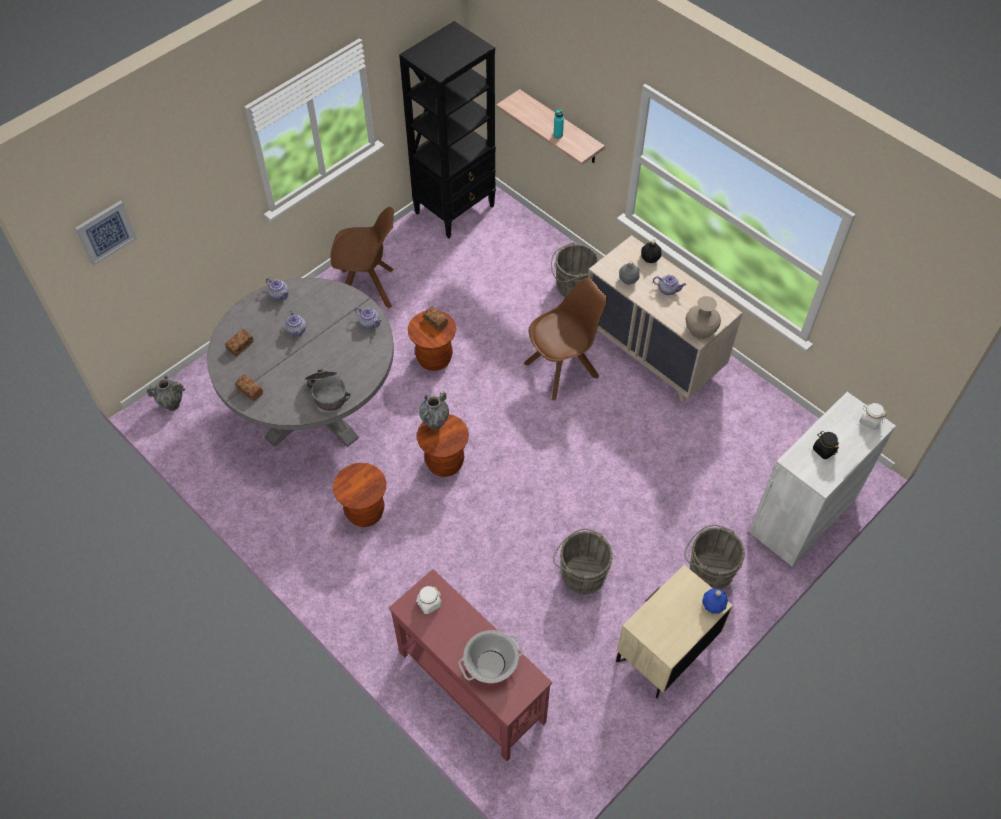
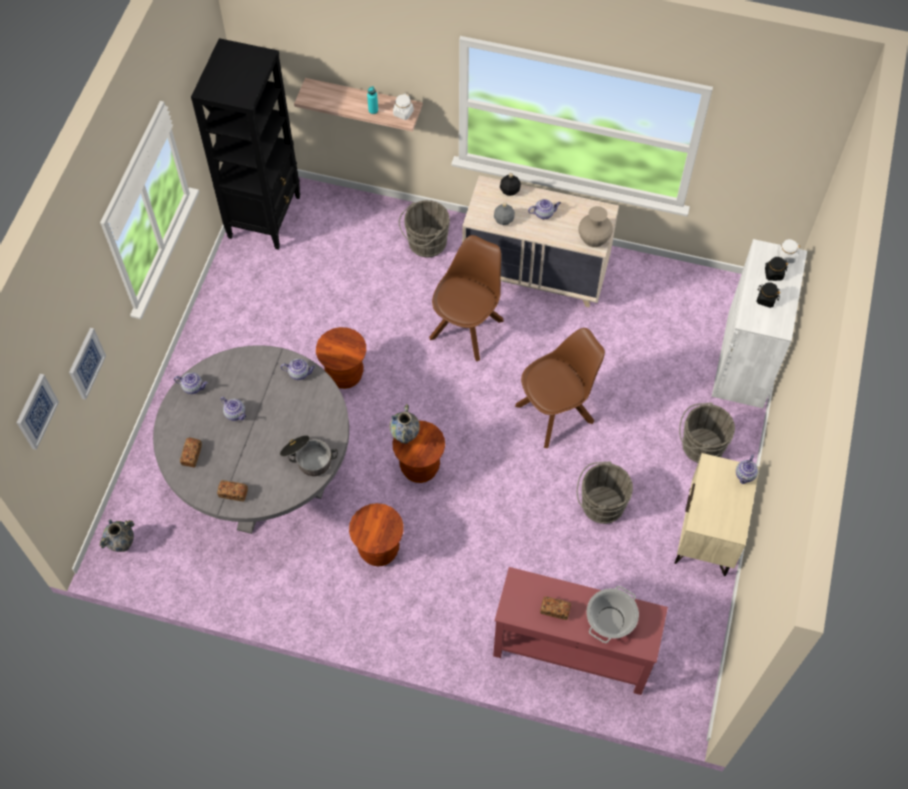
camera: 30 degrees left, 5 degrees up
(187, 225) = (86, 363): none -> picture
(368, 288) = (234, 336): brown chair -> brown chair (556, 412)
(429, 603) = (526, 598): white jar -> white jar (403, 113)
(435, 322) = (340, 340): bread -> bread (555, 610)
(713, 605) = (745, 475): blue bottle -> teapot
(847, 431) = (773, 274): none -> black jar

